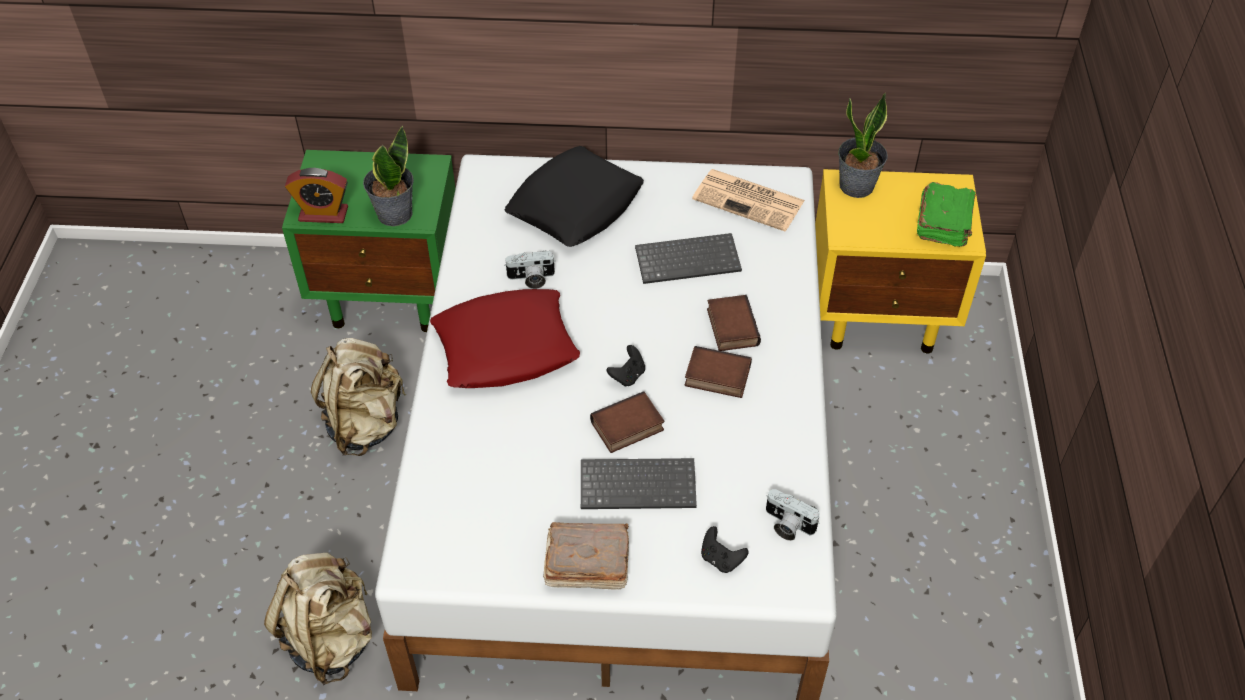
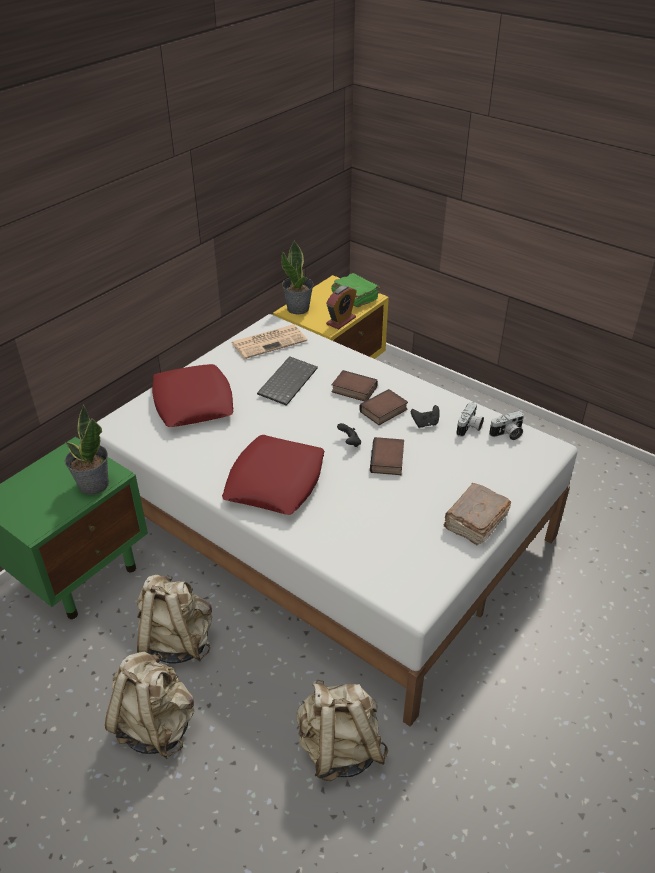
camera: 55 degrees left, 10 degrees down
(261, 470) = (156, 725): none -> beige backpack
(323, 214) = (47, 520): alarm clock -> alarm clock (341, 321)
(531, 279) = (231, 446): camera -> camera (469, 428)
(575, 205) = (193, 402): black pillow -> red pillow
(639, 484) = (433, 474): keyboard -> none
(721, 559) = (511, 468): black game controller -> black game controller (425, 423)

